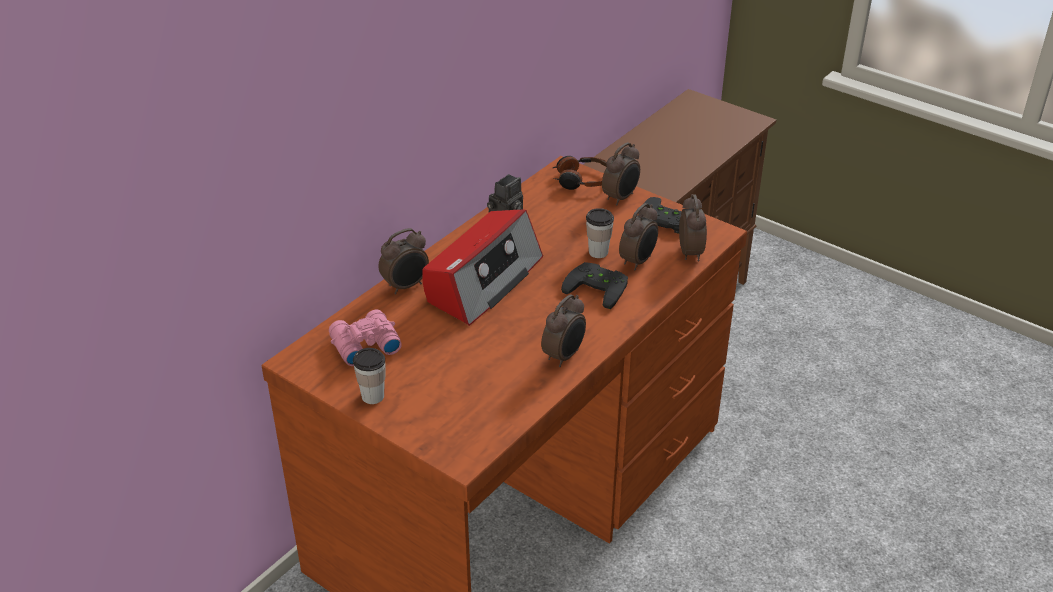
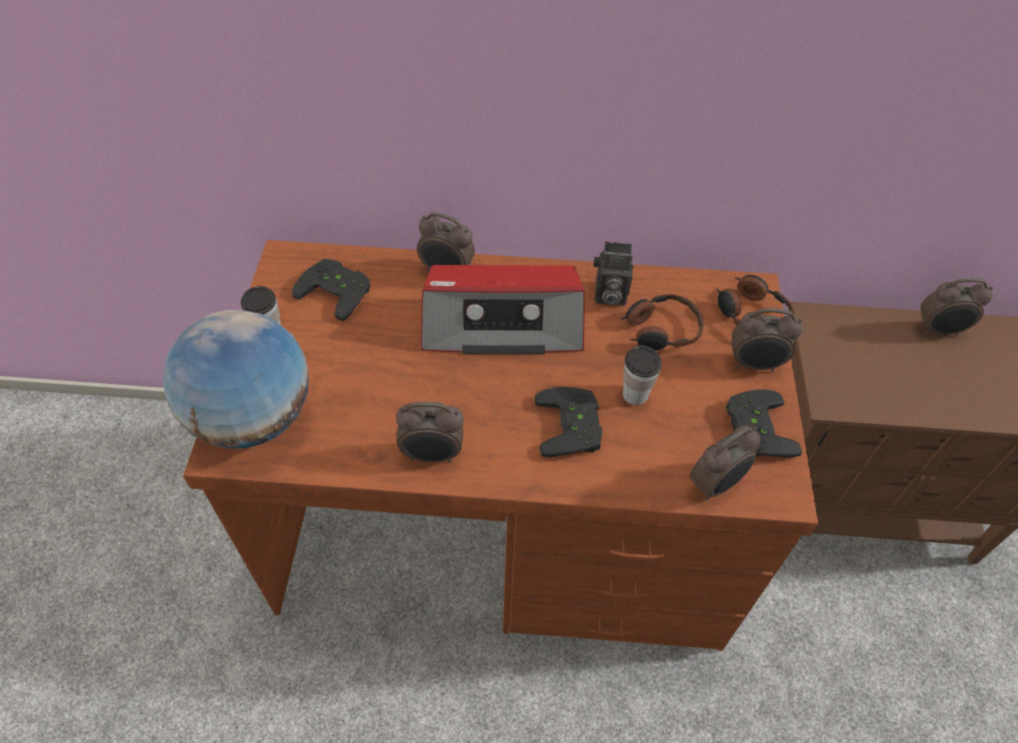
camera: 55 degrees right, 15 degrees up
(363, 345) = (338, 290): pink binoculars -> black game controller
(447, 431) = (253, 418): none -> globe
(558, 219) = (660, 330): none -> headphones
(638, 261) = (652, 440): alarm clock -> alarm clock (939, 330)

